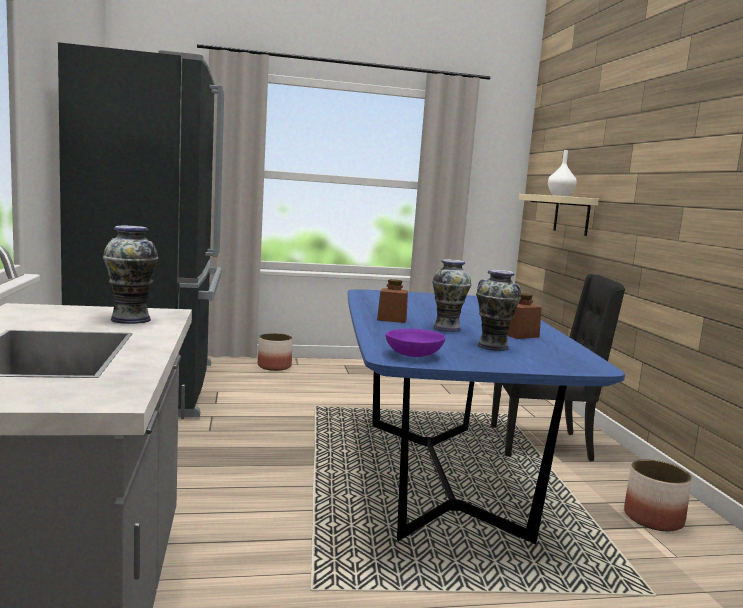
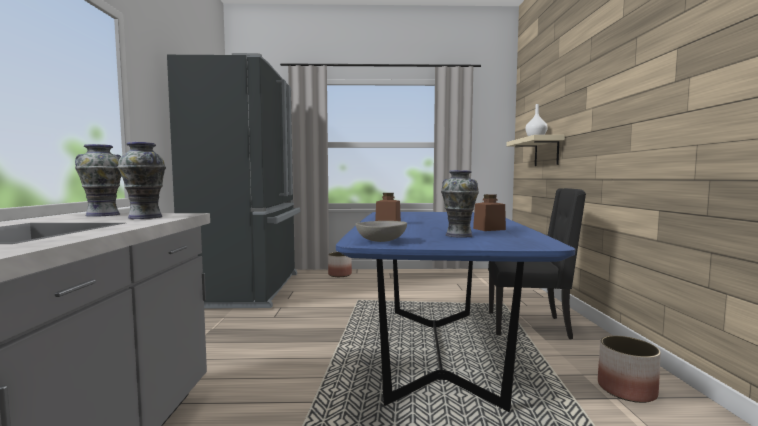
camera: 10 degrees right, 5 degrees down
(414, 355) = (381, 241): purple bowl -> grey bowl
(446, 328) = (428, 227): vase -> vase (103, 215)

